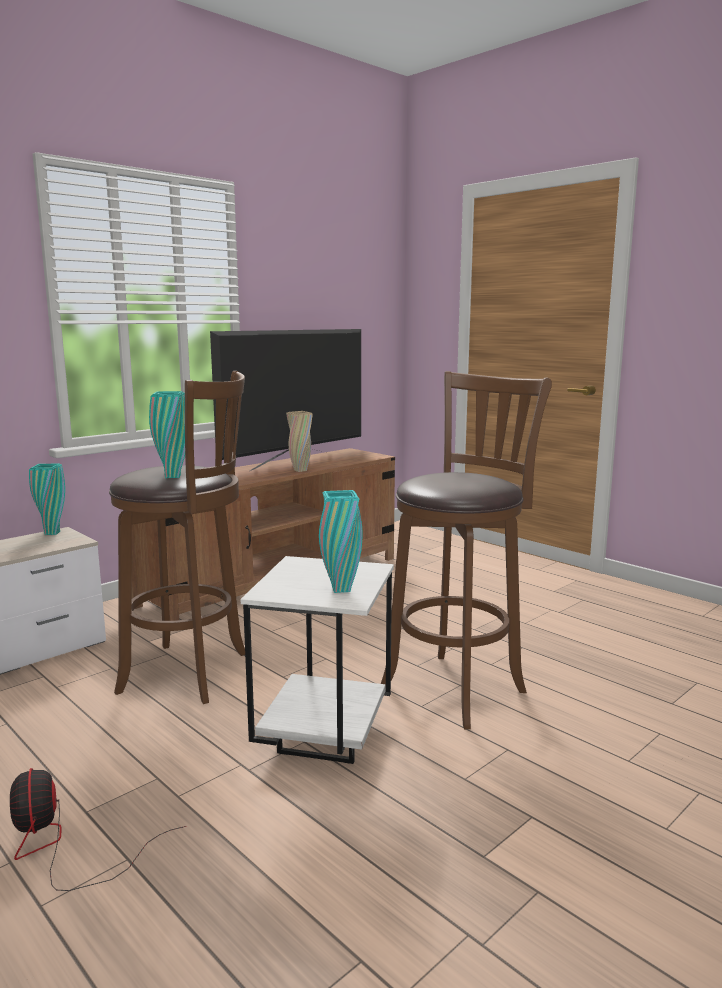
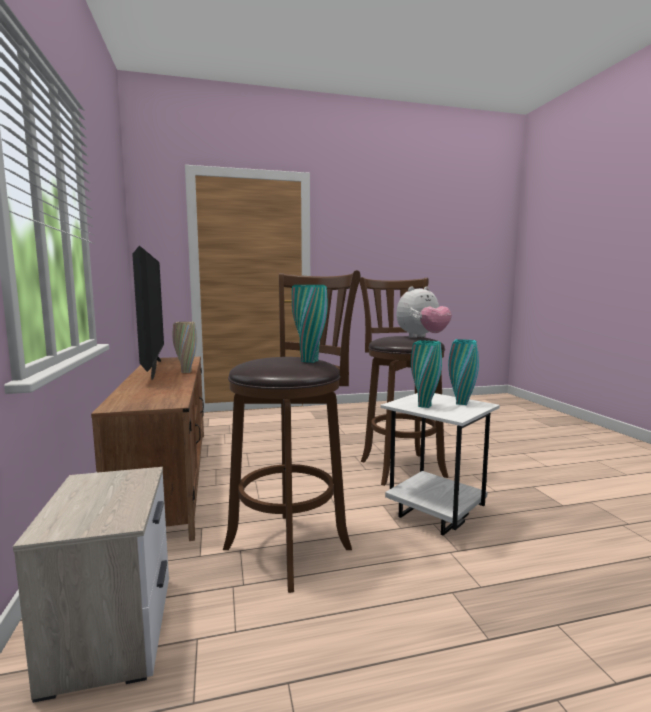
camera: 60 degrees left, 5 degrees down
(52, 533) = (80, 484): turquoise vase -> turquoise vase (424, 406)
(62, 846) = (537, 660): fan -> none
(474, 484) = (422, 337): none -> plush toy

